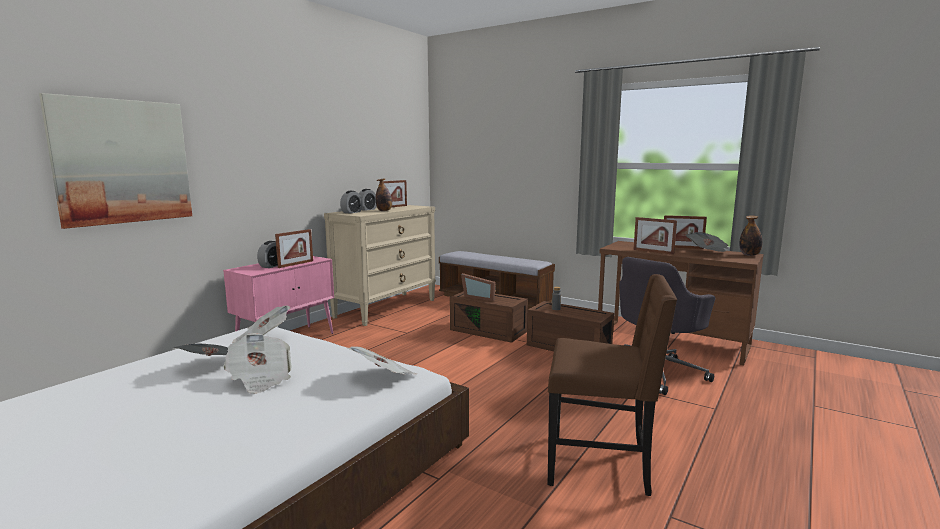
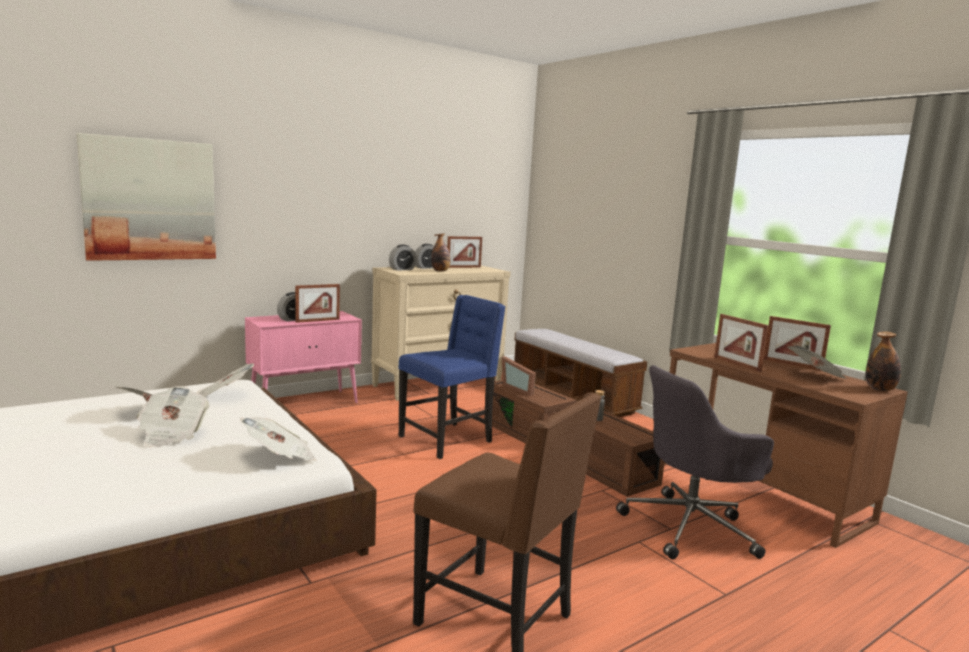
camera: 20 degrees right, 0 degrees up
(435, 347) = (447, 439): none -> blue chair

